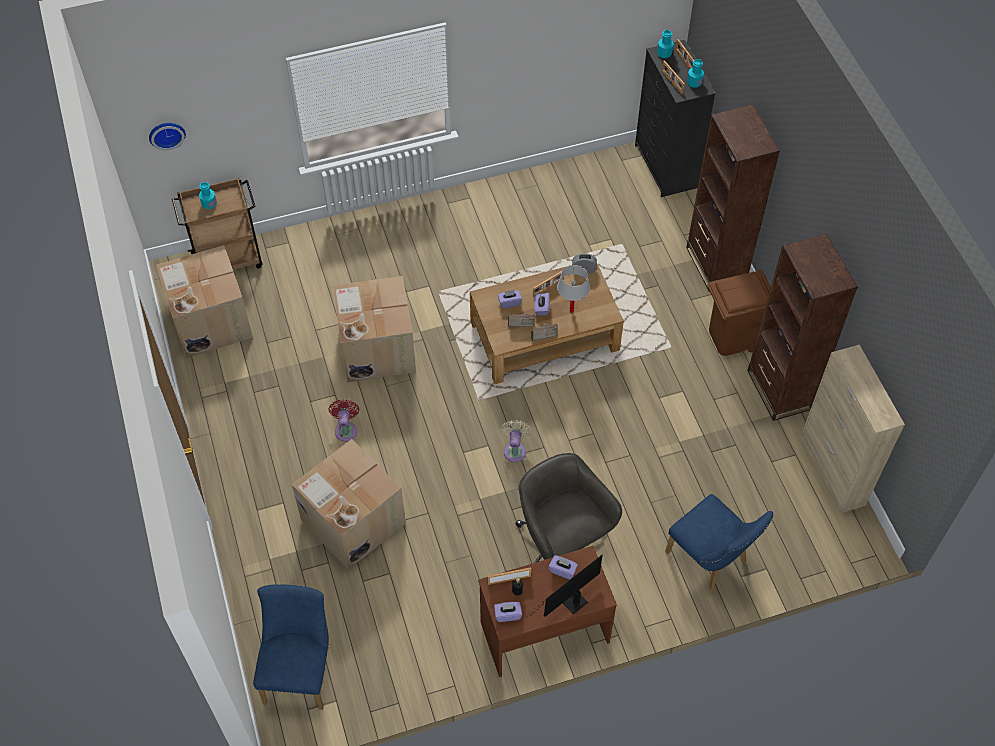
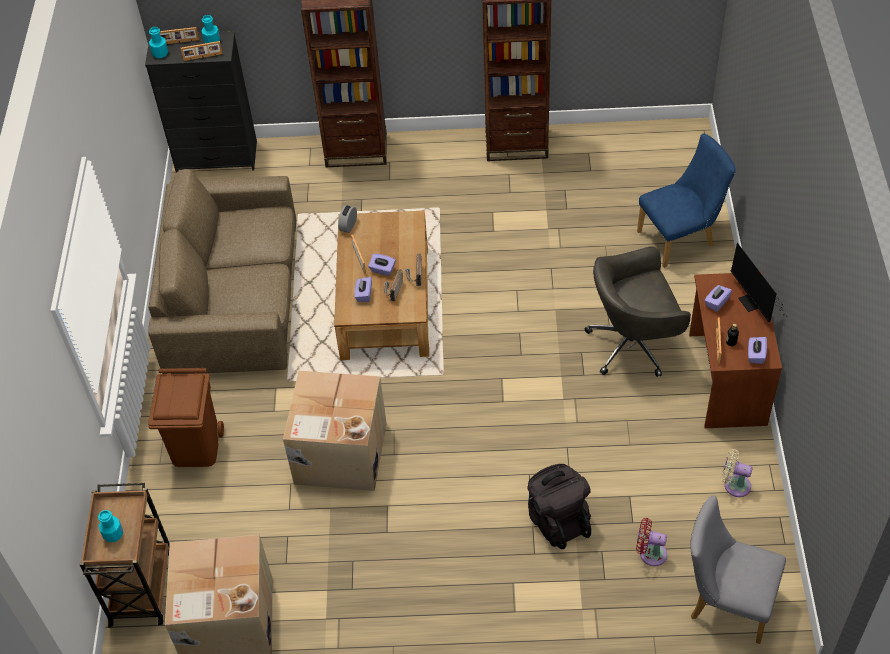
camera: 70 degrees left, 5 degrees down
(166, 133) = (47, 502): wall clock -> none
(300, 670) = (725, 601): blue chair -> grey chair
(346, 429) = (437, 503): red fan -> red fan (650, 553)
(351, 521) = (557, 519): cardboard box -> black backpack
(514, 228) = (234, 296): none -> brown sofa
(515, 450) = (514, 357): beige fan -> beige fan (734, 484)
(571, 311) = (396, 247): white table lamp -> none
(732, 338) = (446, 162): brown trash can -> brown trash can (196, 447)
(832, 471) = (613, 134): beige cabinet -> none

